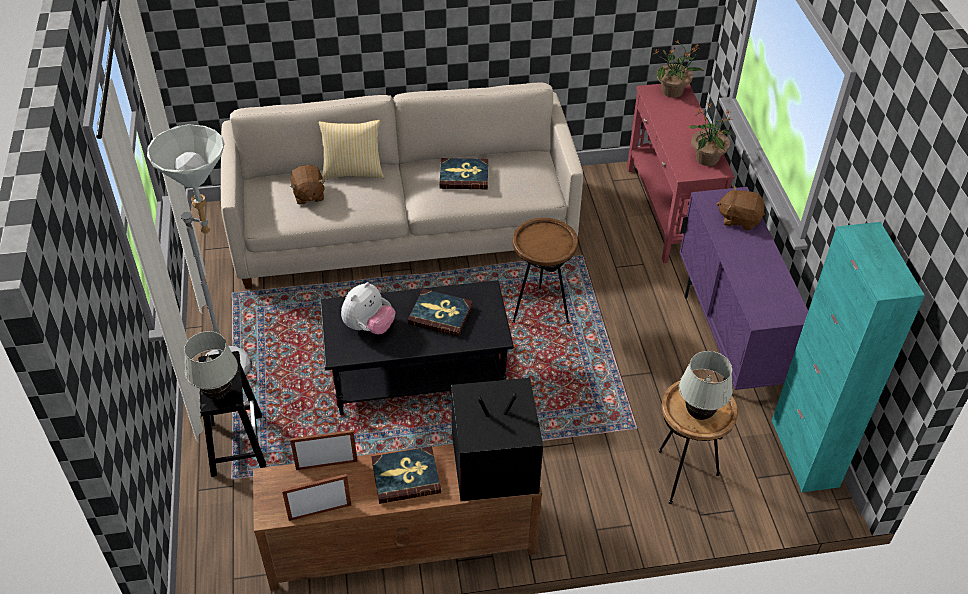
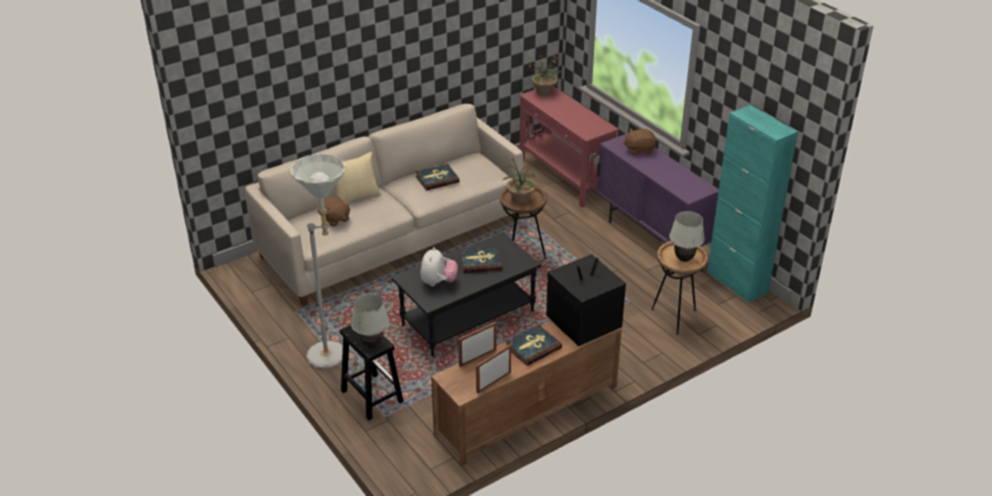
camera: 25 degrees left, 10 degrees down
(706, 159) = (594, 124): potted plant -> potted plant (520, 199)

